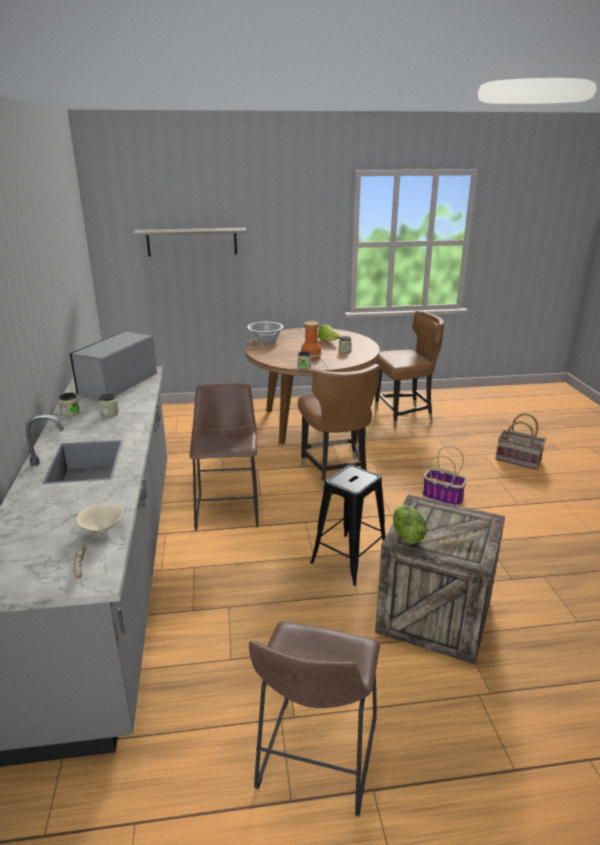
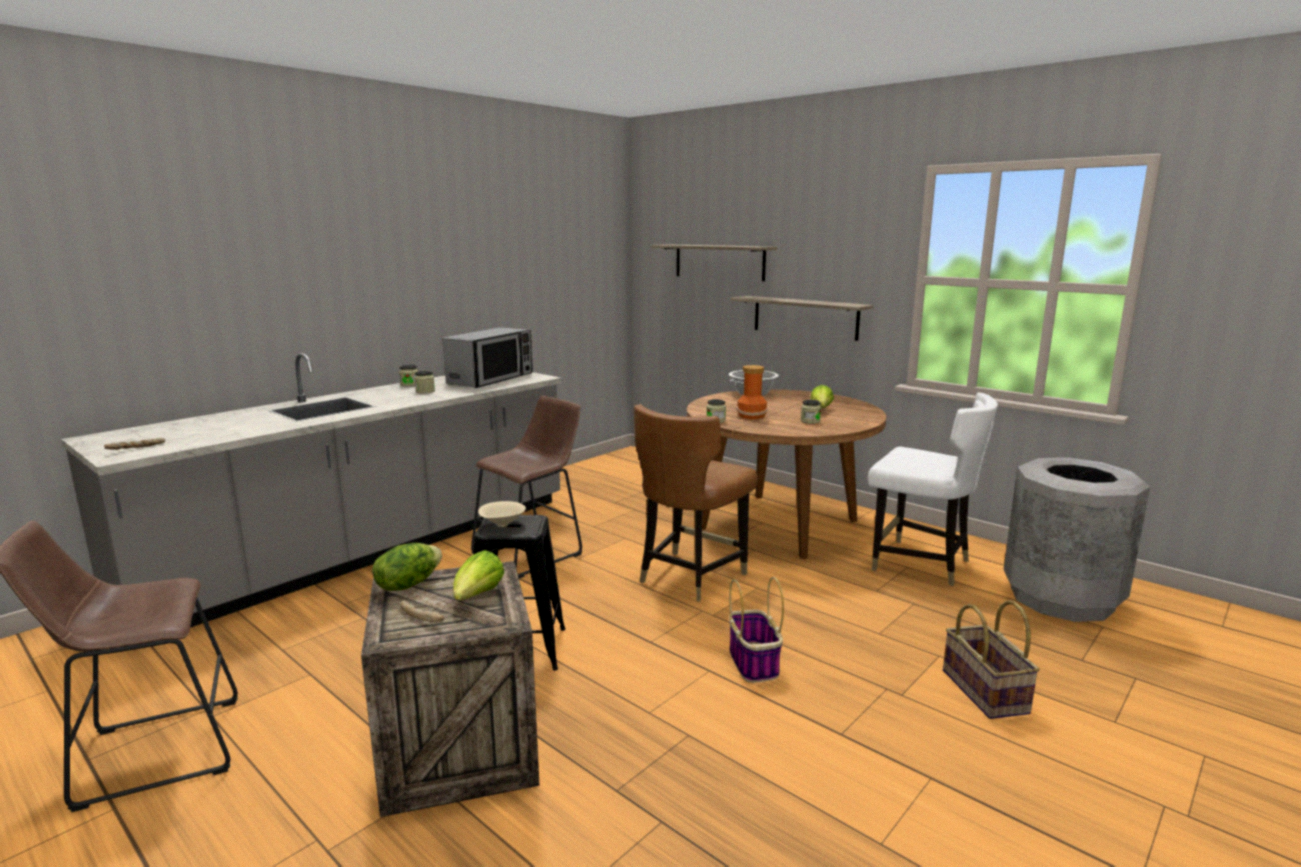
camera: 50 degrees right, 10 degrees down
(102, 530) = (199, 440): beige bowl -> beige bowl (502, 525)
(117, 384) = (491, 379): microwave -> microwave turned 135 degrees clockwise
(273, 277) = (805, 317): none -> shelf
(403, 415) = (920, 563): brown chair -> white chair
(447, 518) = (477, 596): none -> lettuce
(469, 407) = (1062, 599): none -> grey trash can

